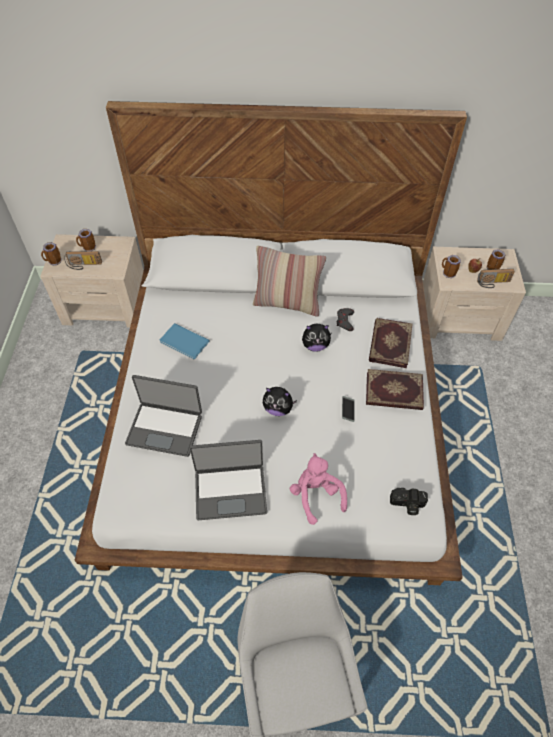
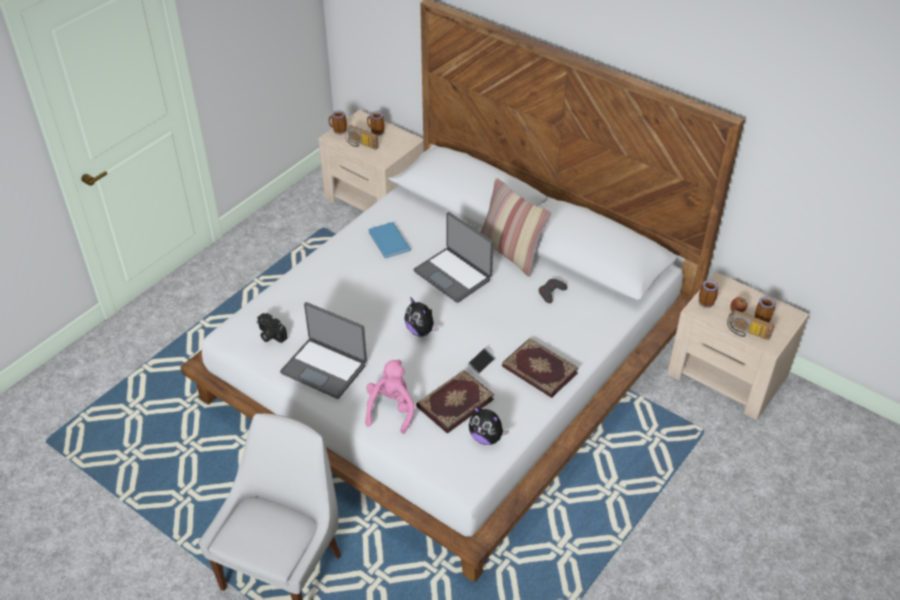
camera: 35 degrees right, 10 degrees down
(165, 428) = (314, 296): laptop -> laptop (453, 275)
(315, 345) = (503, 299): plush toy -> plush toy (486, 437)
(389, 344) = (575, 331): book -> book (454, 402)
(407, 505) = (462, 459): camera -> camera (270, 335)

